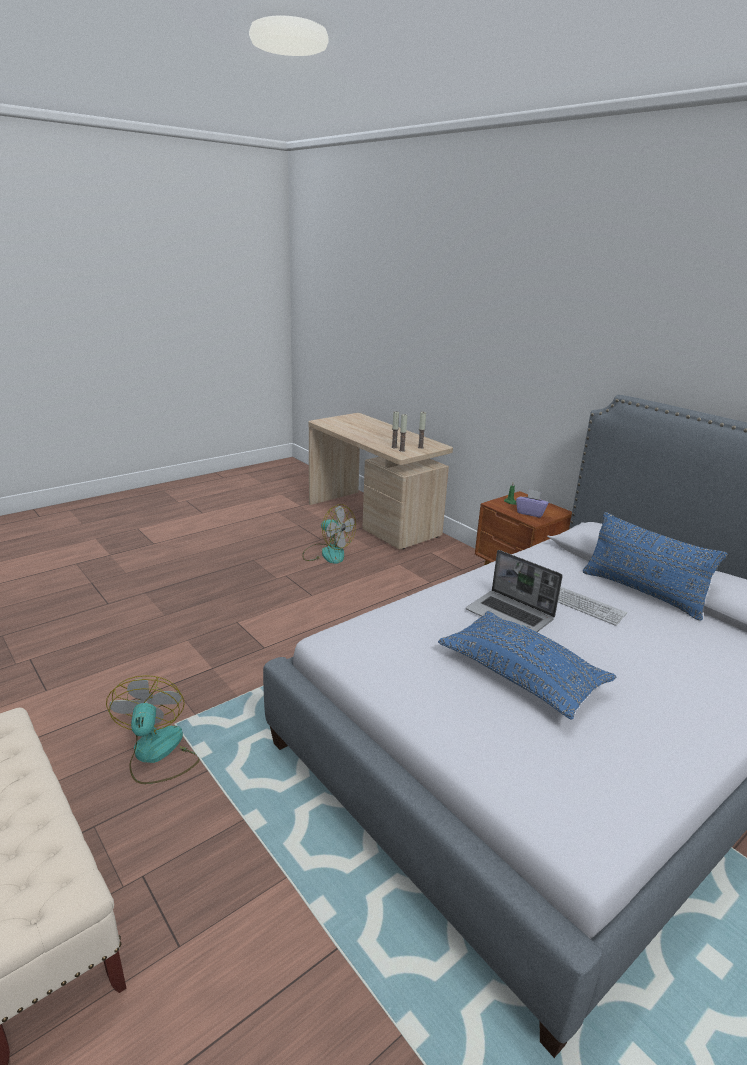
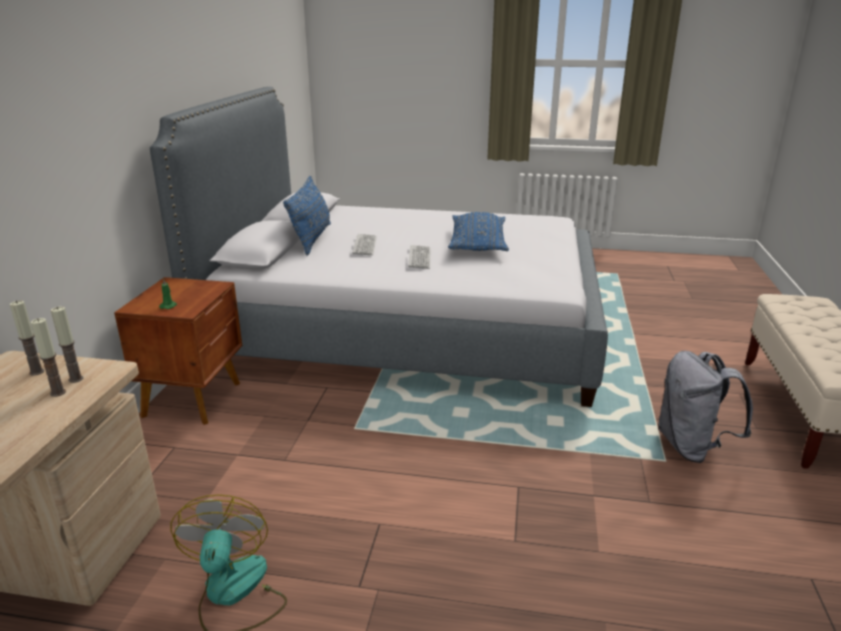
camera: 130 degrees left, 0 degrees up
(157, 754) = (692, 447): fan -> grey backpack
(510, 615) = (419, 258): laptop -> keyboard
(530, 513) = (194, 291): purple tissue box -> none

